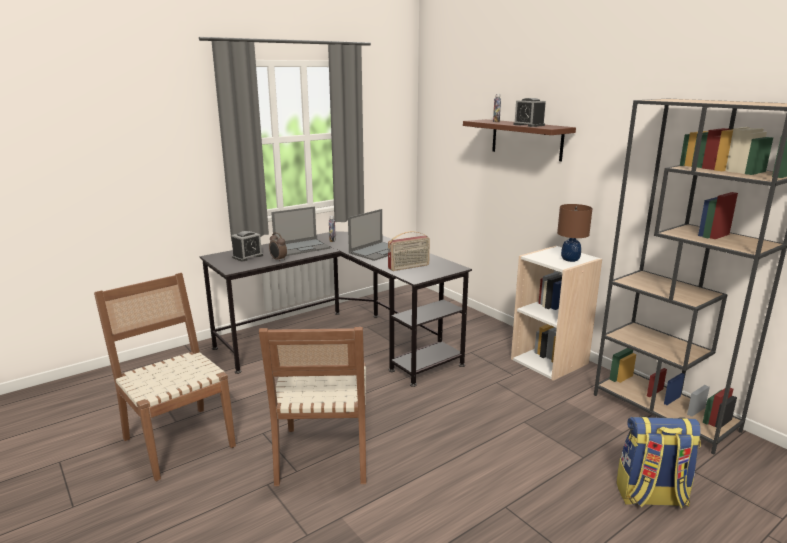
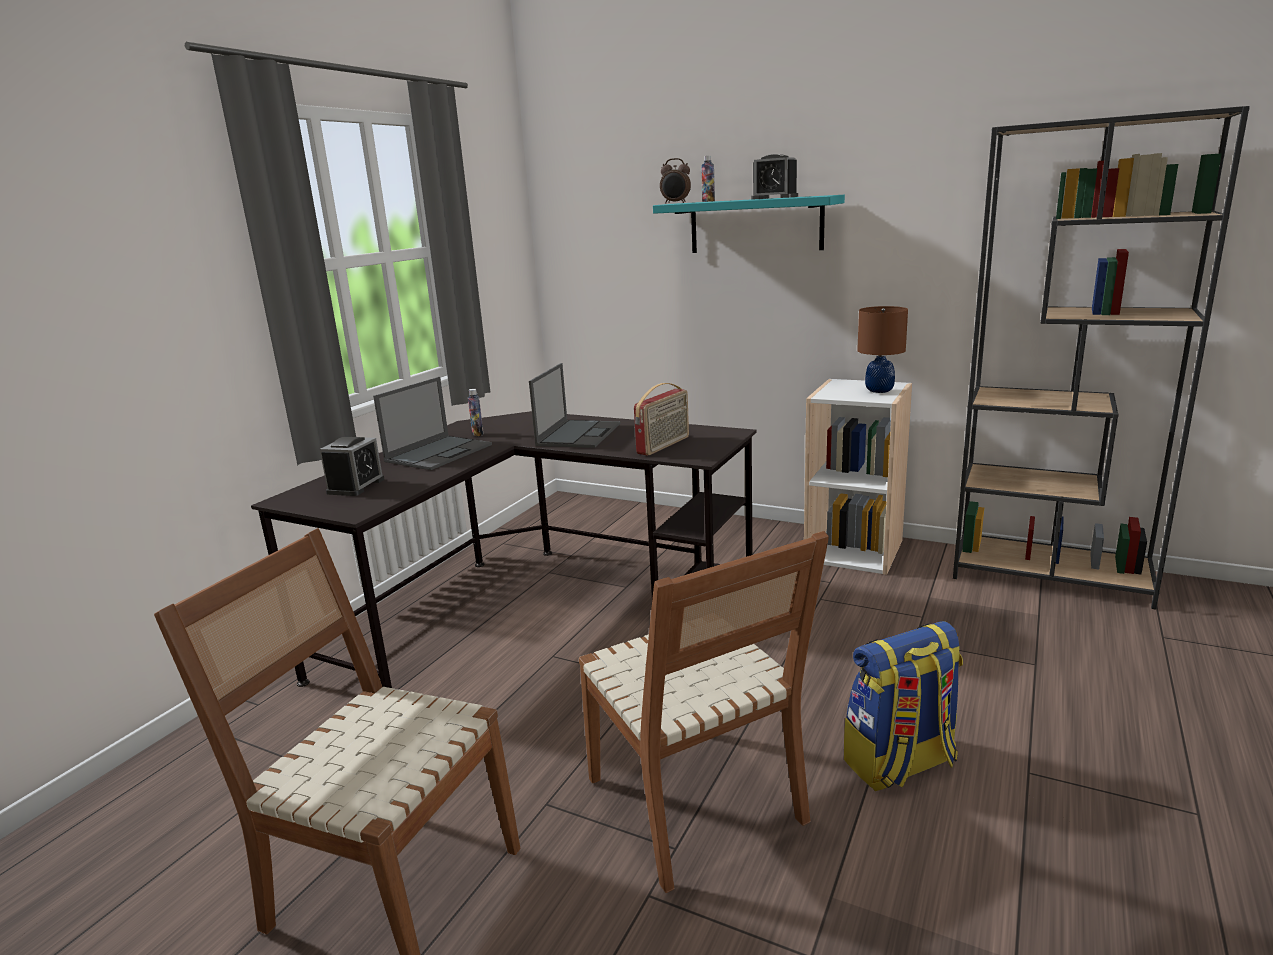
camera: 25 degrees left, 0 degrees up
(278, 260) = (424, 479): alarm clock -> alarm clock (675, 203)
(526, 139) = (755, 225): brown shelf -> turquoise shelf
(651, 497) = (1162, 687): backpack -> backpack (900, 764)

